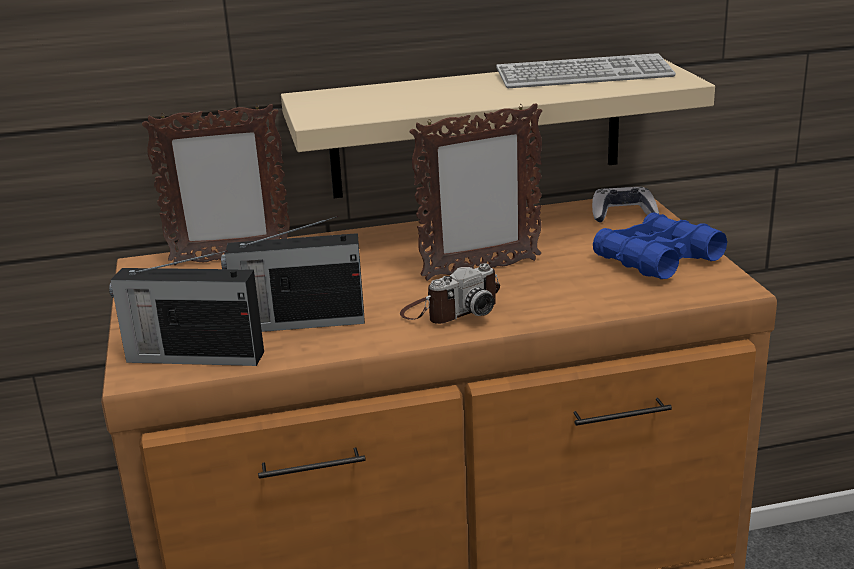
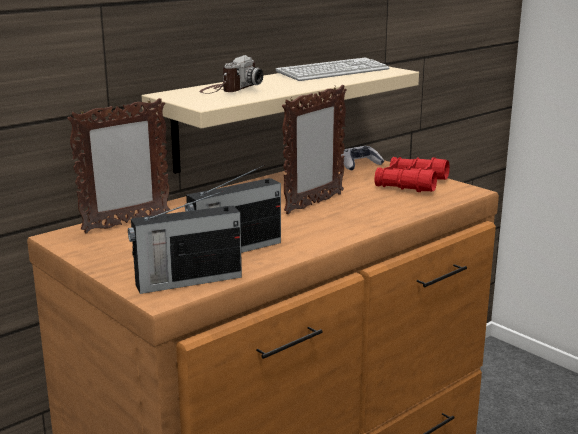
camera: 30 degrees left, 5 degrees down
(451, 310) = (326, 226): camera -> camera (229, 90)
(657, 259) = (411, 184): blue binoculars -> red binoculars

